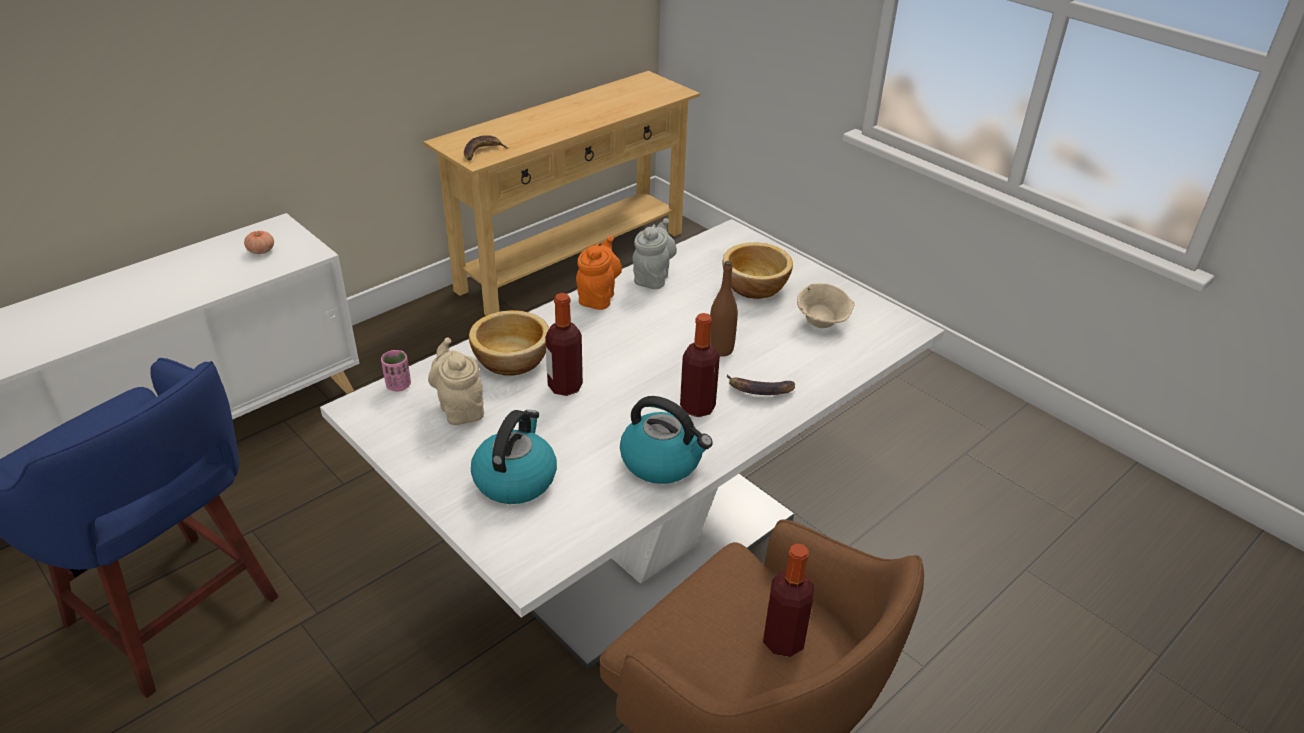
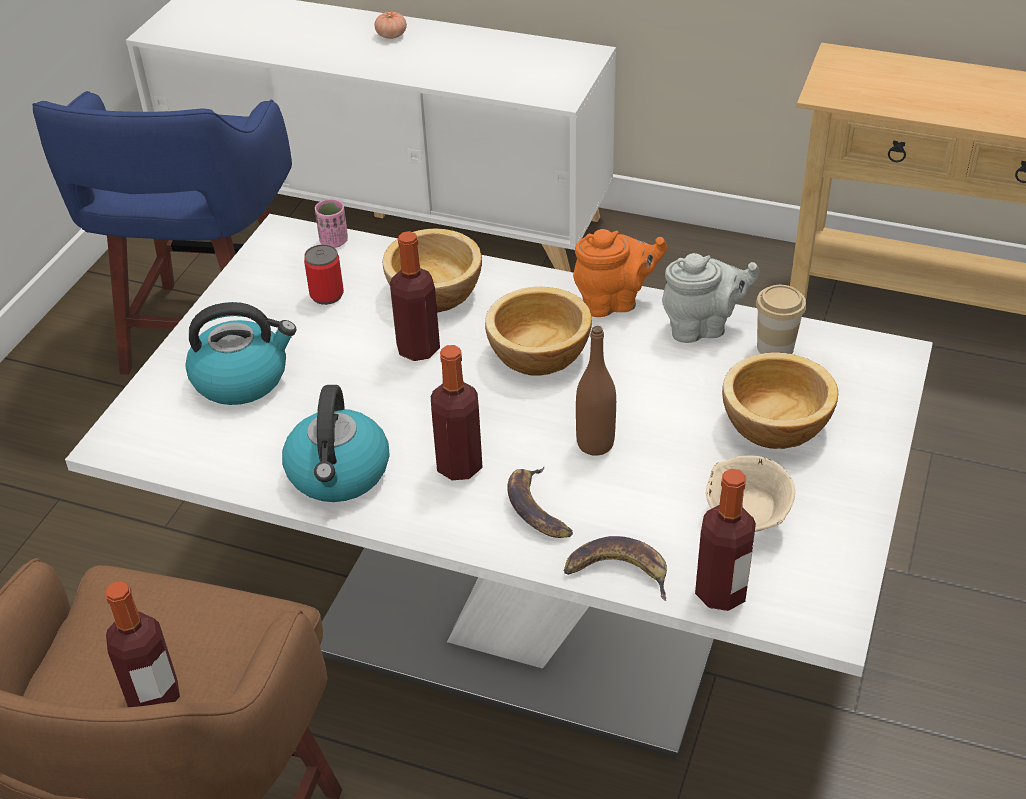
camera: 65 degrees right, 5 degrees up
(261, 251) = (533, 69): tomato -> tomato (391, 35)
(460, 408) = (327, 295): beige teapot -> can
(482, 152) = (851, 88): banana -> banana (619, 571)
(620, 341) = (538, 355): none -> bowl
(692, 262) = (775, 347): none -> cup
(870, 352) = (721, 592): none -> bottle

